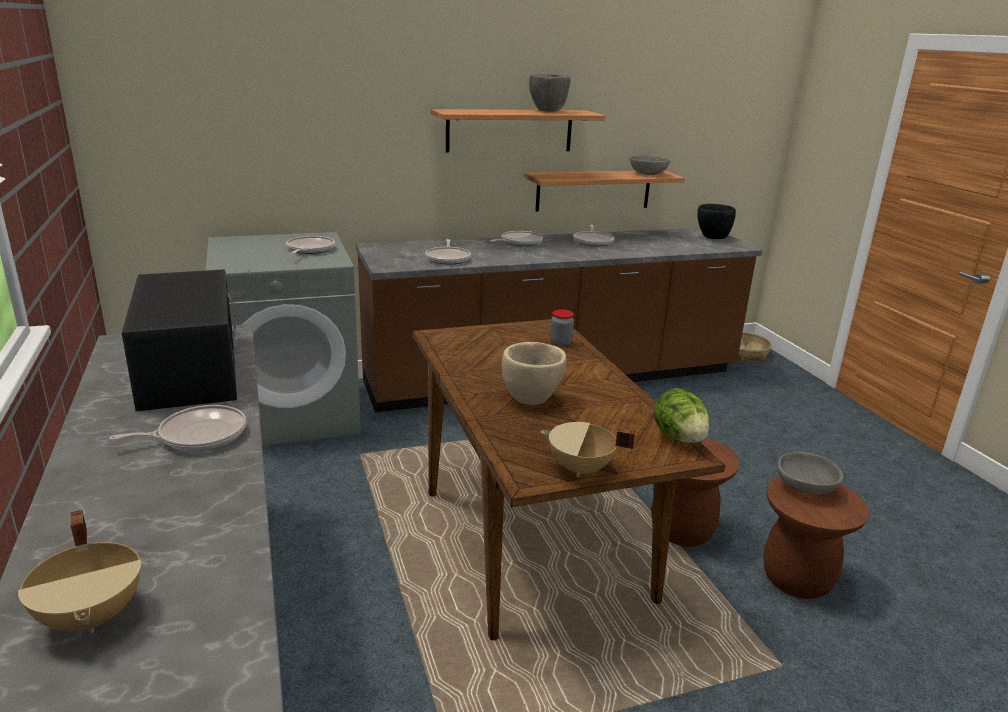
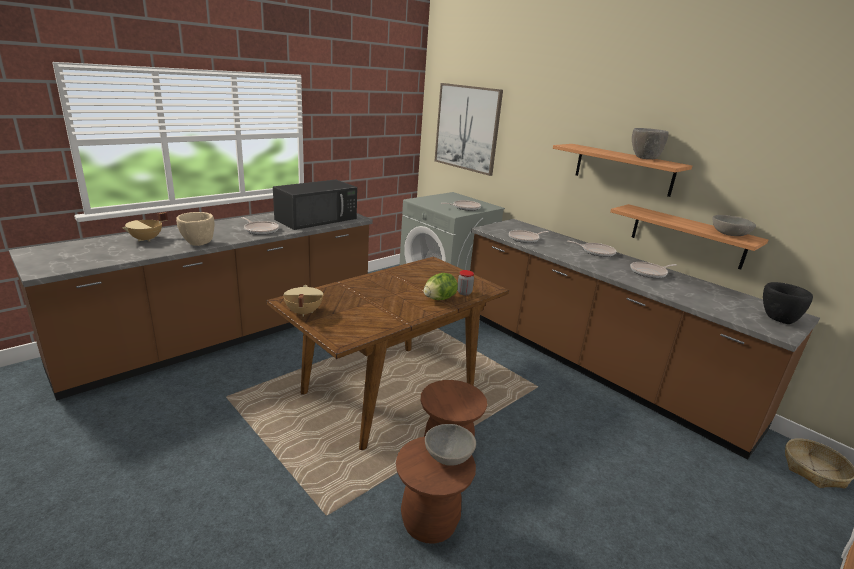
camera: 65 degrees right, 0 degrees up
(210, 113) = (467, 128): none -> picture
(531, 400) = (373, 293): beige bowl -> beige bowl (198, 244)
(679, 438) = (360, 337): lettuce -> lettuce (439, 299)

